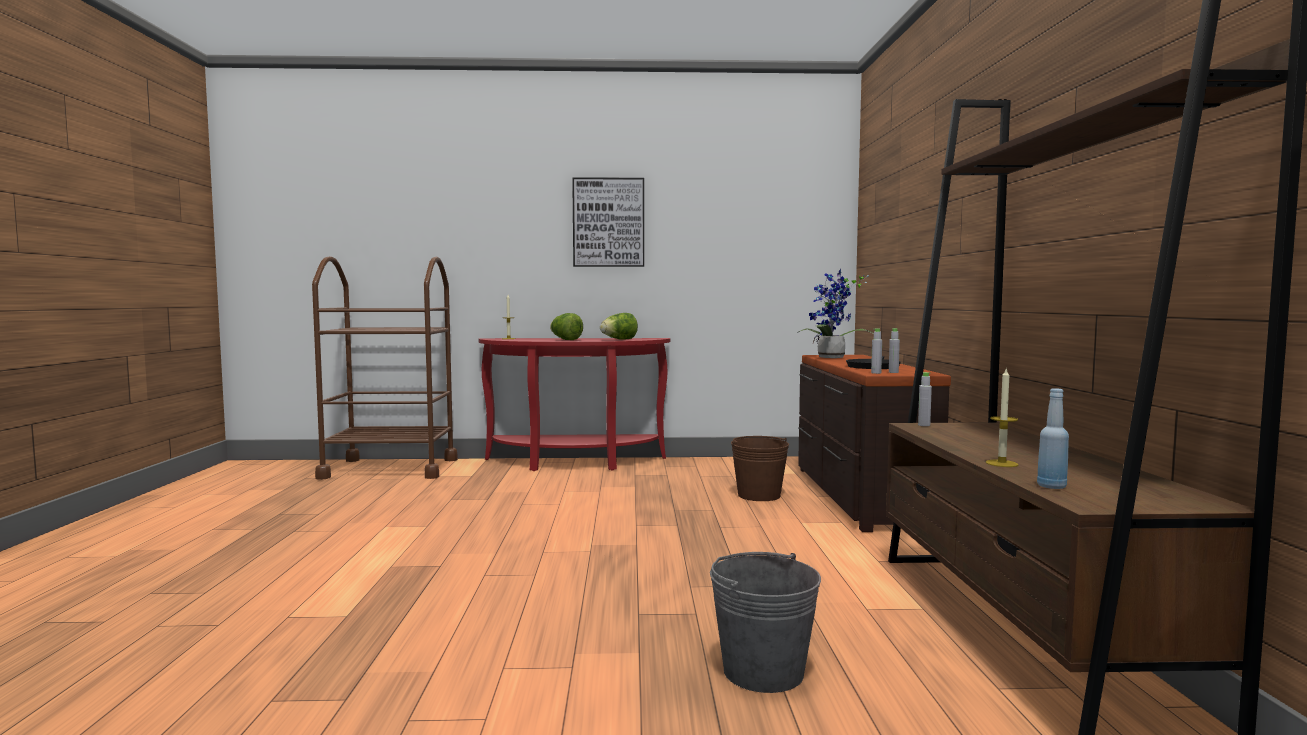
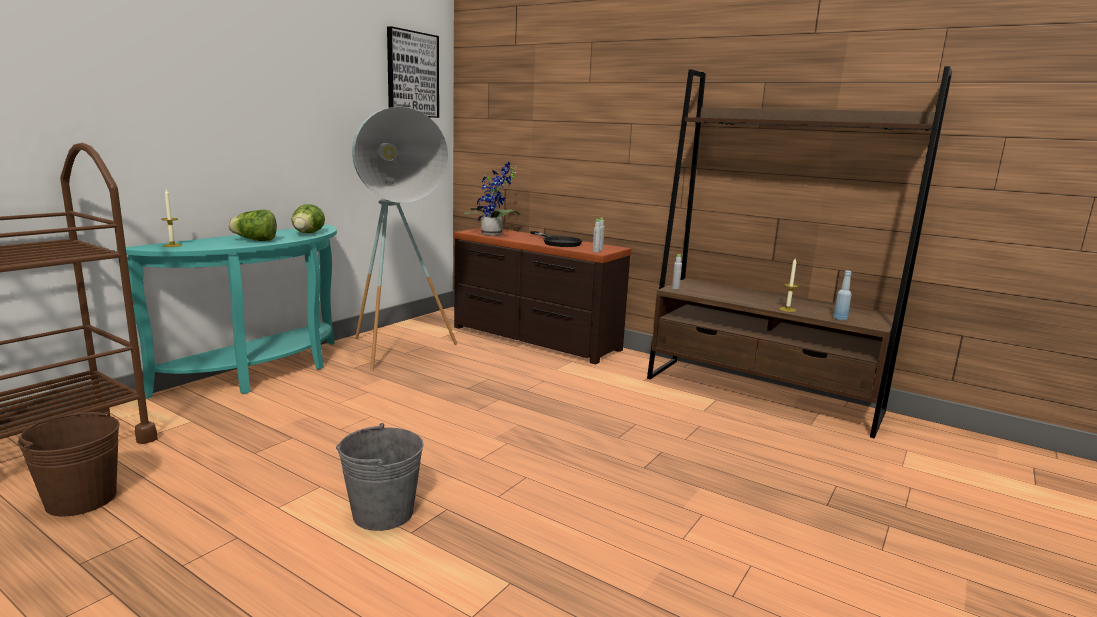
camera: 55 degrees left, 10 degrees up
(574, 464) = (264, 373): red console table -> turquoise console table
(608, 222) = (261, 99): picture -> picture (412, 74)
(686, 477) = (398, 357): none -> turquoise floor lamp
(759, 495) = (484, 357): brown bucket -> brown bucket (81, 499)
(763, 671) = (754, 464): grey bucket -> grey bucket (383, 513)

